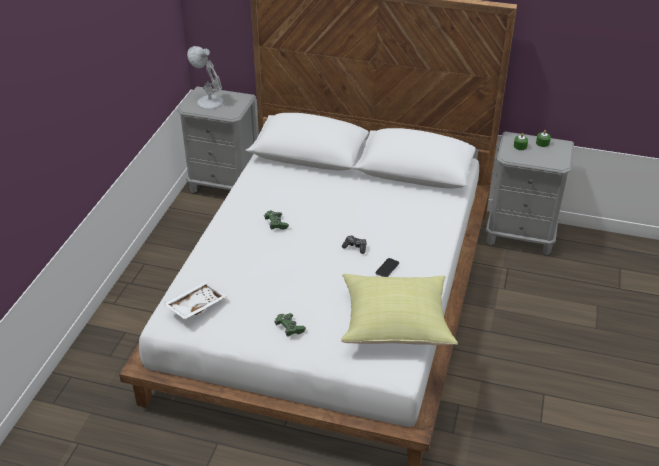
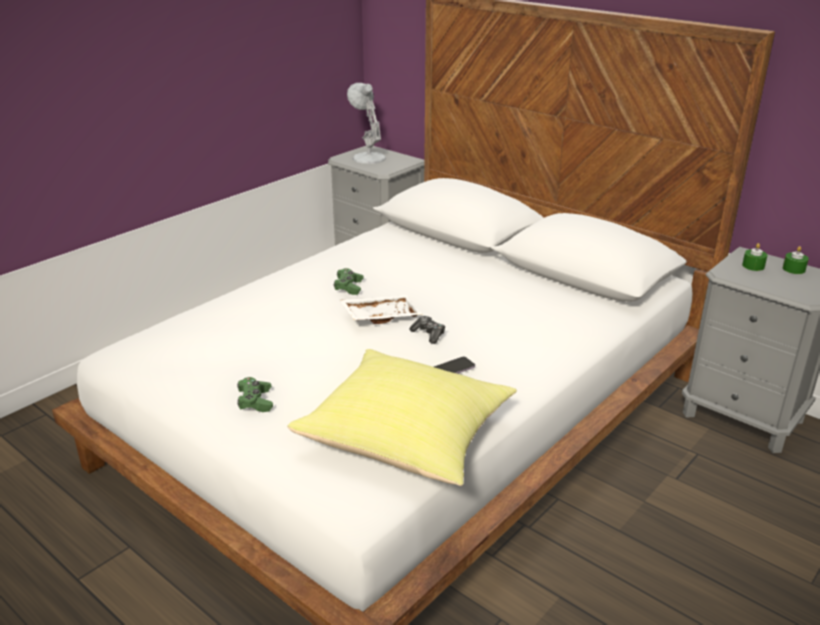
camera: 25 degrees right, 10 degrees down
(195, 305) = (164, 342): white tray -> white tray (380, 316)

